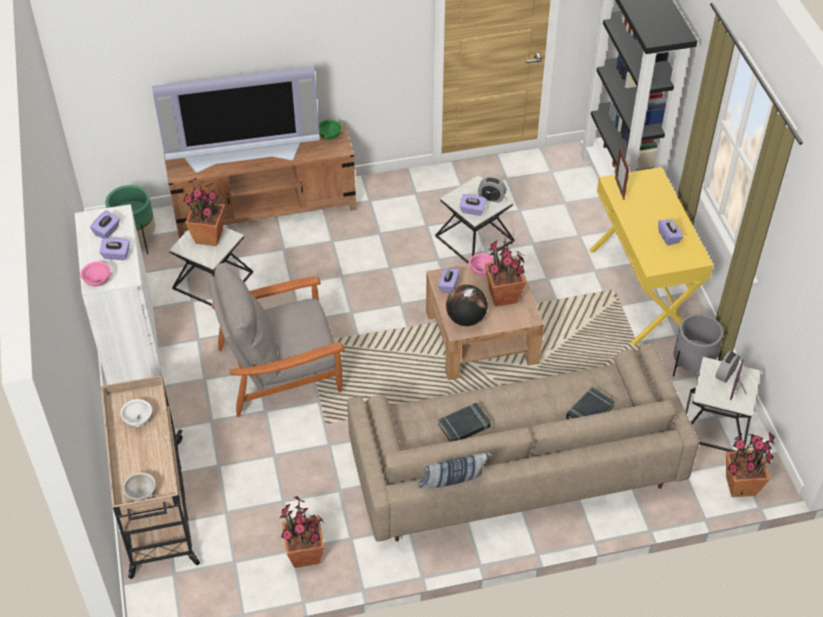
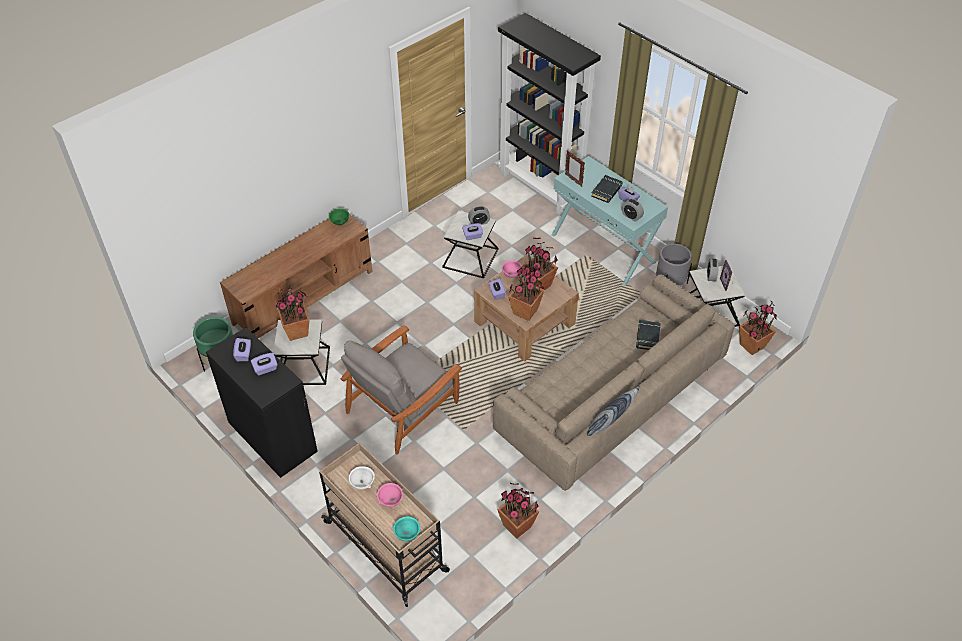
camera: 30 degrees left, 0 degrees up
(98, 282) = (267, 394): pink bowl -> pink bowl (391, 501)
(130, 339) = (272, 436): white cabinet -> black cabinet
(141, 493) = (407, 534): grey bowl -> turquoise bowl
(243, 154) = (284, 259): television -> none
(464, 426) = (577, 383): black book -> black book (606, 191)
(465, 319) = (525, 311): globe -> potted plant
(641, 291) = (603, 248): yellow console table -> turquoise console table
(657, 258) = (631, 216): none -> alarm clock

